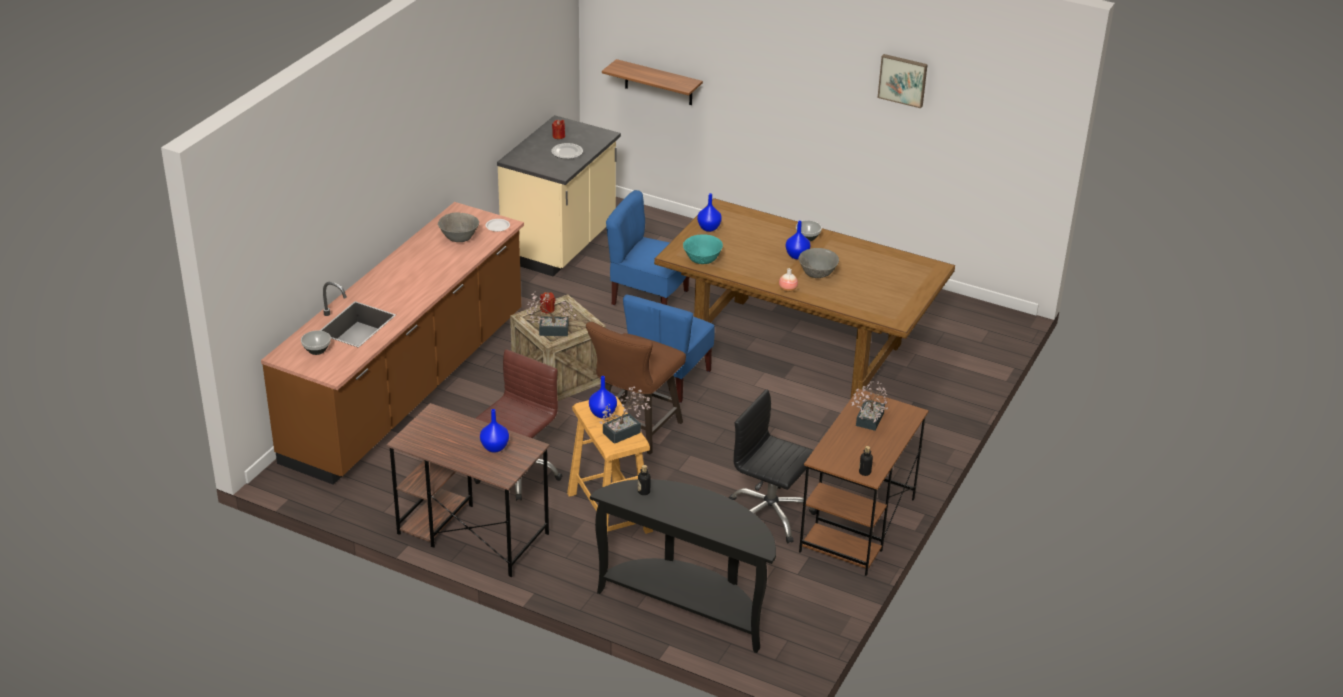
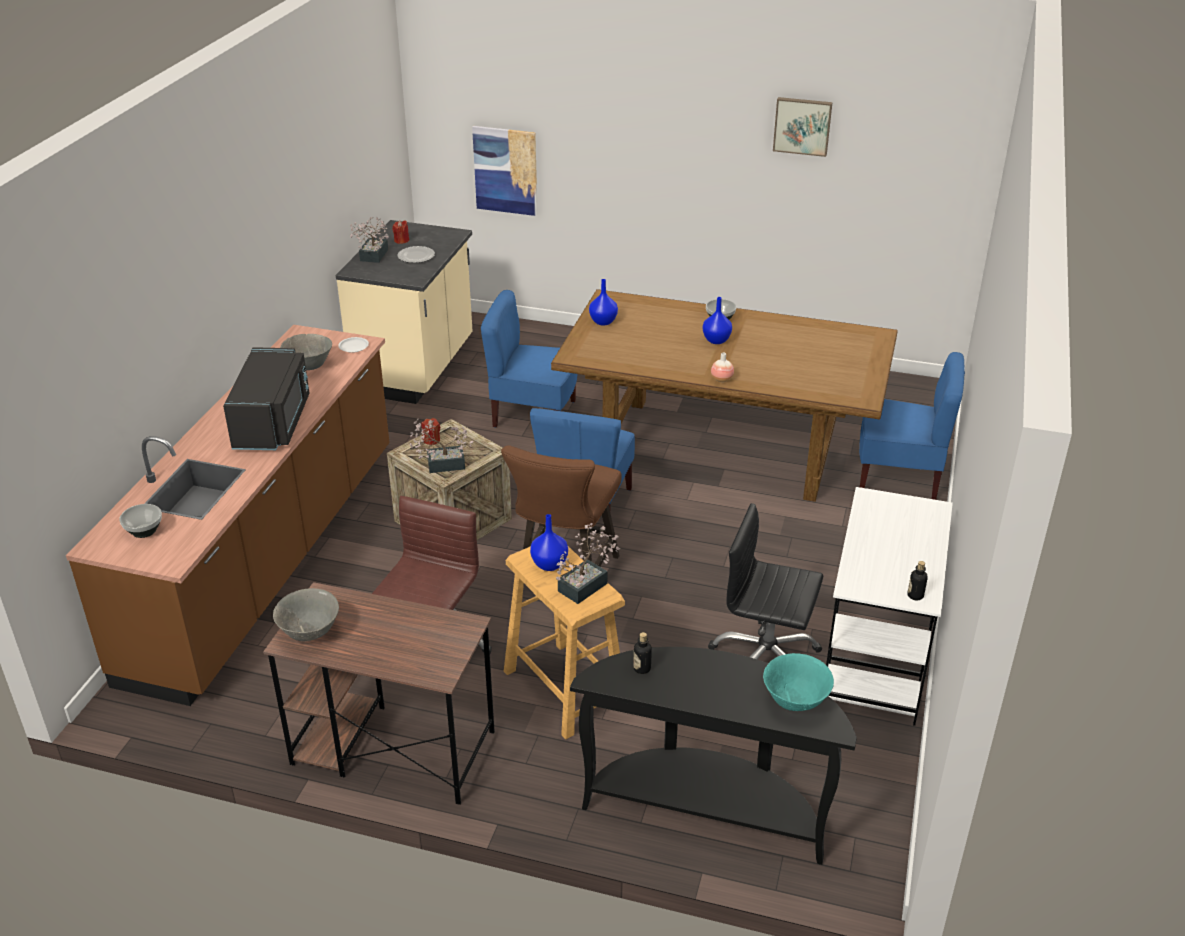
camera: 10 degrees left, 0 degrees up
(423, 281) = (274, 422): none -> black microwave
(495, 447) = (418, 633): blue vase -> none
(658, 83) = (505, 170): shelf -> picture
(702, 261) = (609, 359): turquoise bowl -> turquoise bowl (795, 701)
(817, 275) = (749, 358): grey bowl -> grey bowl (310, 633)
(857, 525) = (876, 658): brown desk -> white desk
(868, 421) = (887, 527): potted plant -> potted plant (372, 257)
(940, 390) = (899, 477): none -> blue chair

